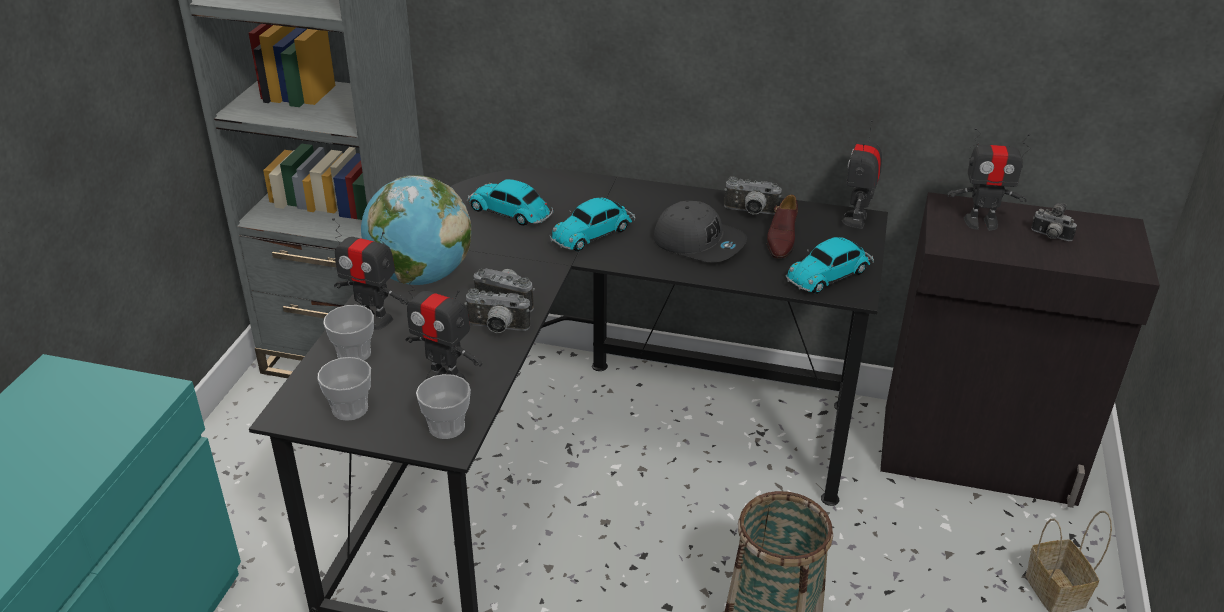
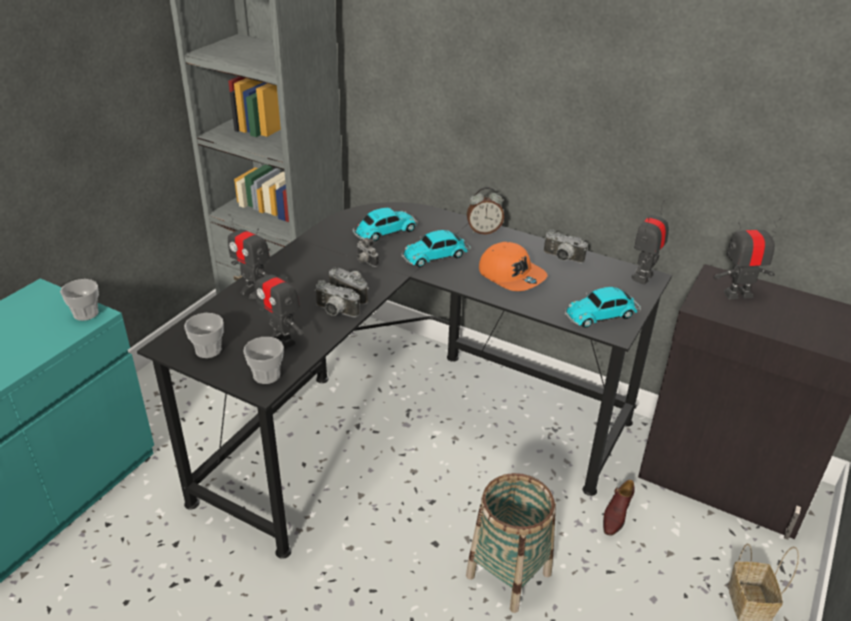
camera: 15 degrees right, 0 degrees up
(354, 354) = (229, 312): cup -> cup (86, 313)
(420, 276) = (300, 267): globe -> none
(511, 212) = (385, 232): toy car -> toy car turned 105 degrees clockwise
(638, 192) = (484, 231): none -> alarm clock
(699, 243) = (512, 275): grey cap -> orange cap
(781, 240) = (576, 283): brown shoe -> brown shoe (616, 514)
(981, 222) = (738, 294): toy robot -> toy robot turned 150 degrees clockwise
(1050, 237) = (792, 314): camera -> camera (365, 262)

